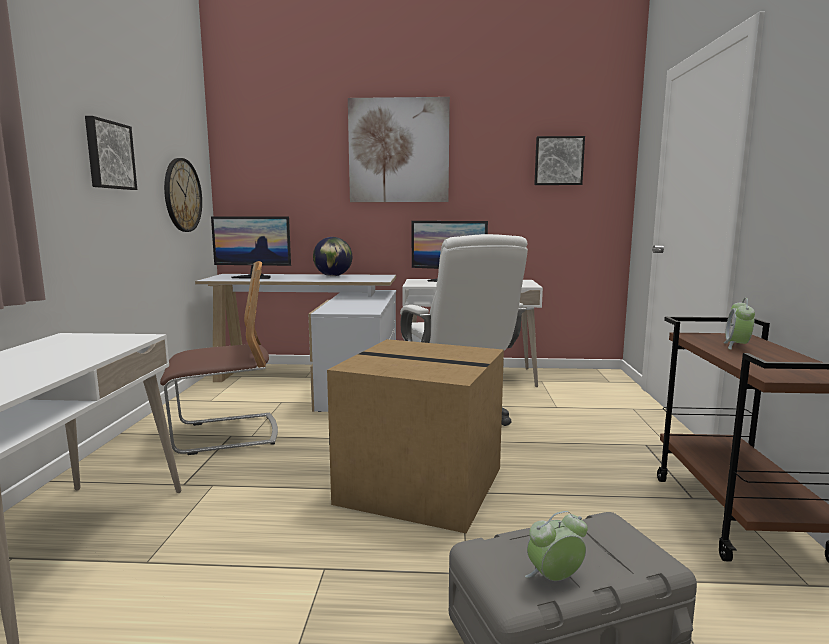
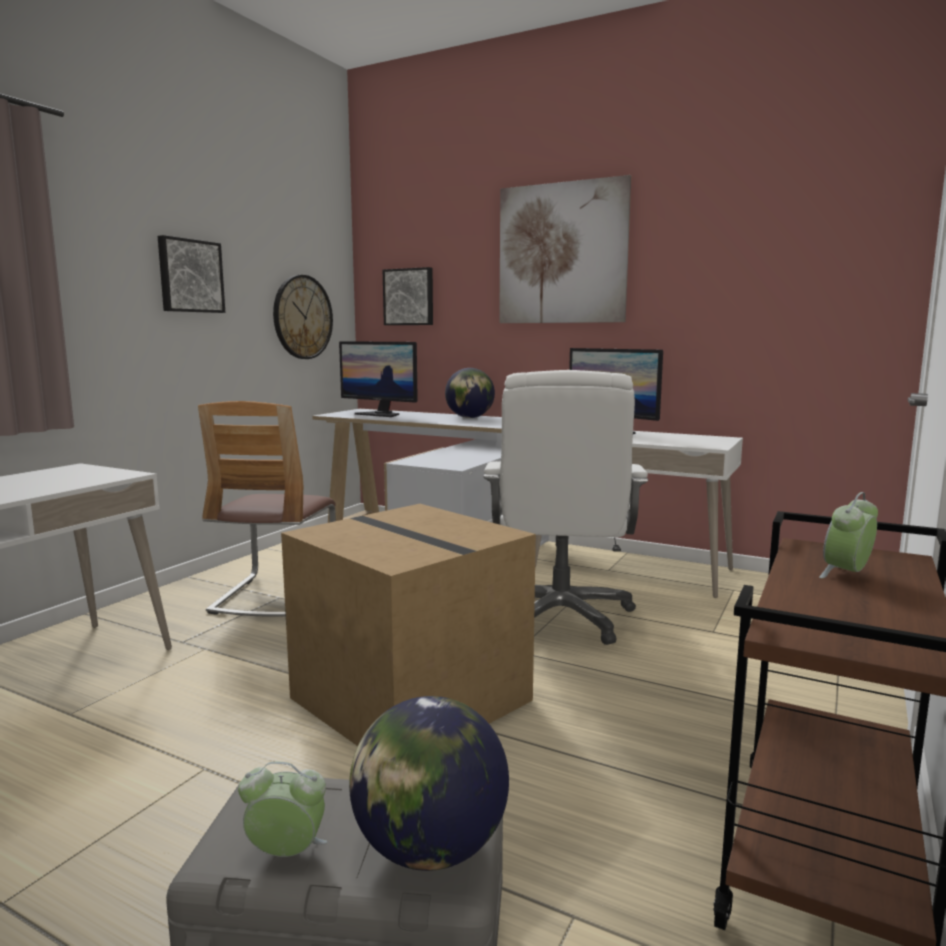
camera: 25 degrees right, 0 degrees up
(225, 434) = (275, 595): chair -> chair turned 90 degrees clockwise
(558, 161) = (793, 258): picture -> picture (409, 297)
(629, 551) = (430, 850): none -> globe

